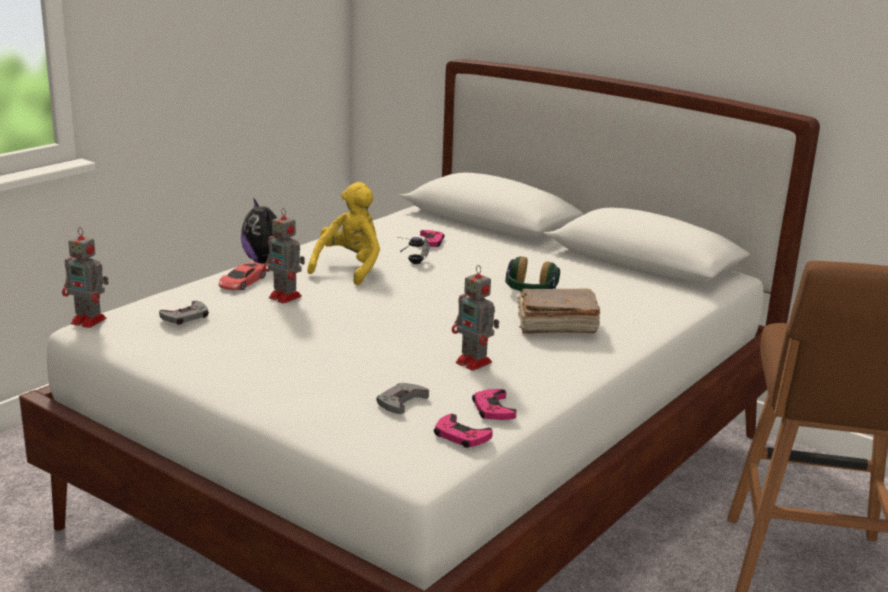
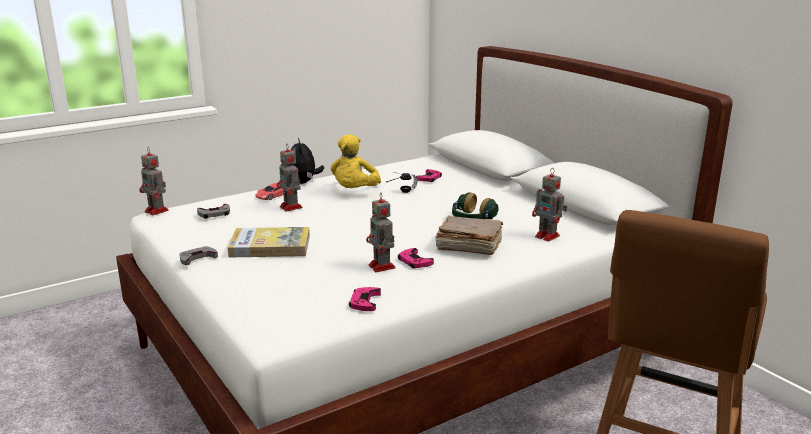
camera: 20 degrees right, 0 degrees up
(304, 353) = (270, 246): none -> book
(349, 268) = (355, 192): yellow plush toy -> yellow plush toy turned 150 degrees clockwise
(401, 402) = (303, 288): grey game controller -> grey game controller (197, 258)
(461, 436) = (323, 318): pink game controller -> pink game controller (414, 262)
(636, 303) = (548, 236): none -> toy robot

